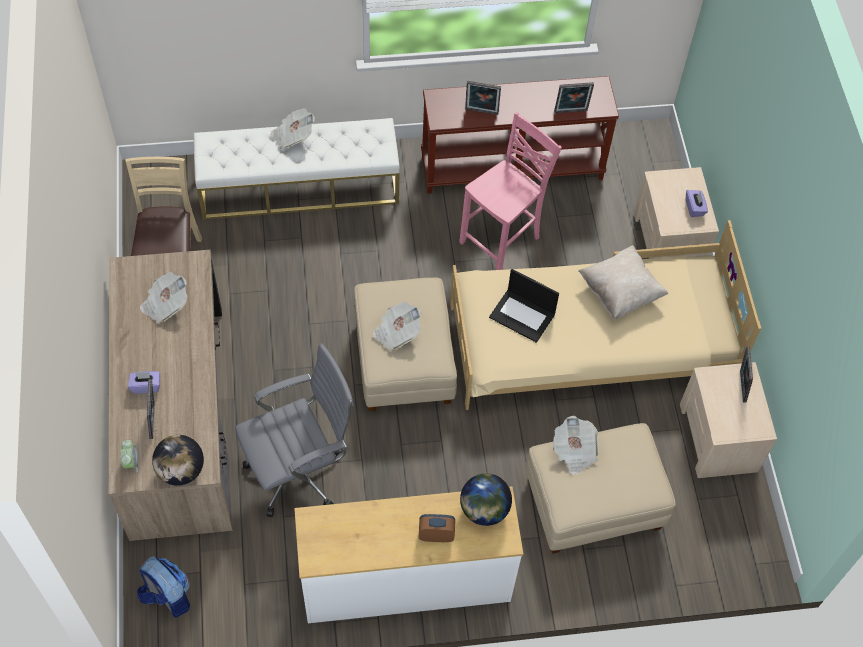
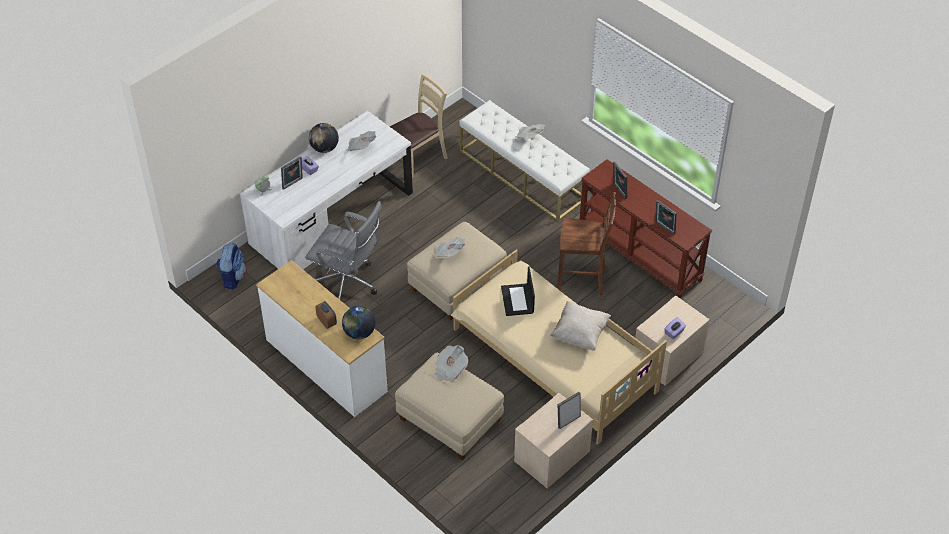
camera: 55 degrees right, 10 degrees down
(178, 419) = (332, 218): brown desk -> white desk
(181, 470) = (276, 210): globe -> globe (324, 148)
(502, 241) = (582, 280): pink chair -> brown chair

